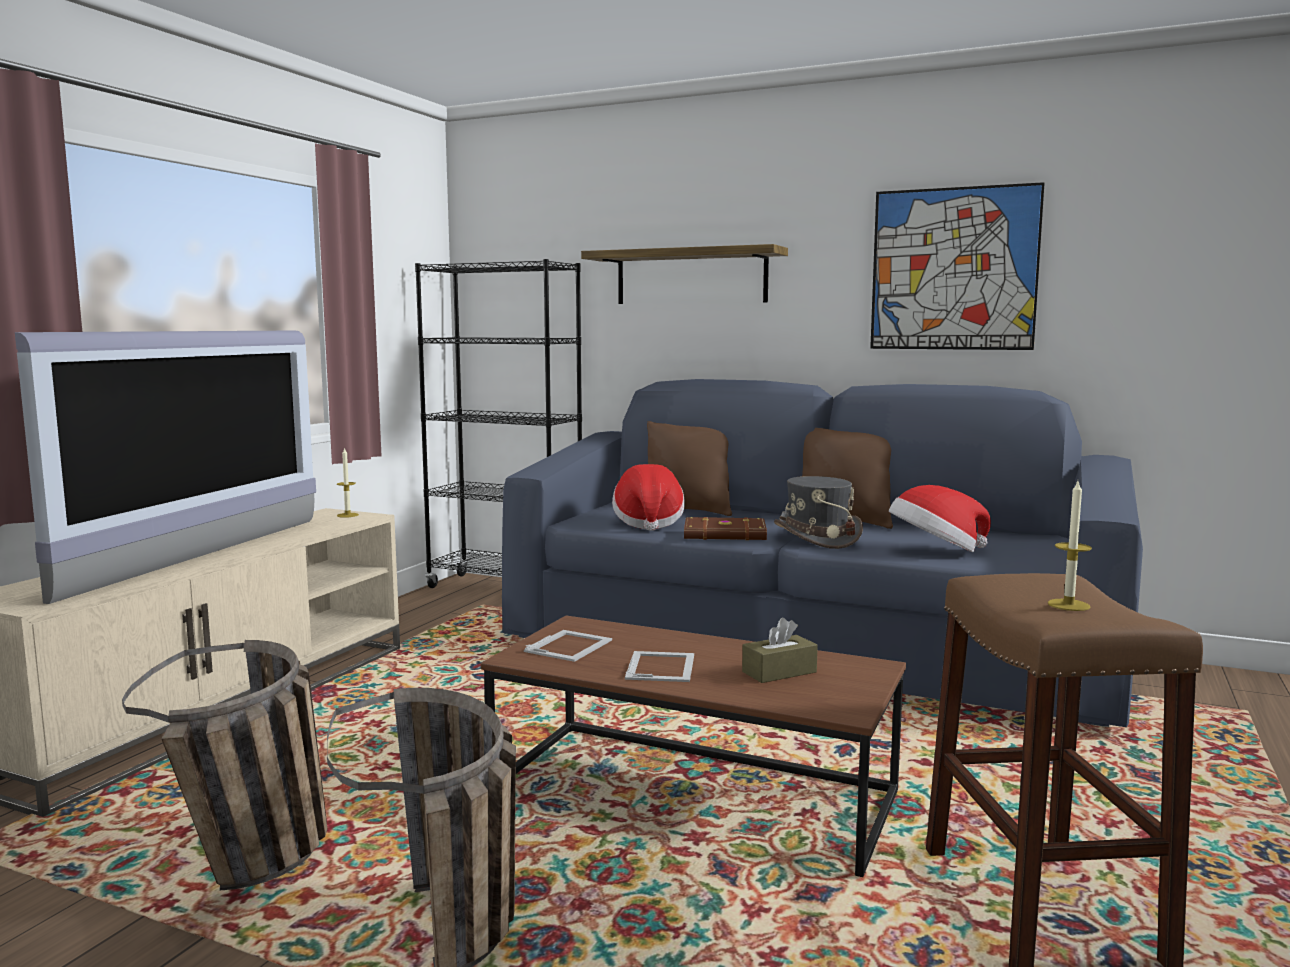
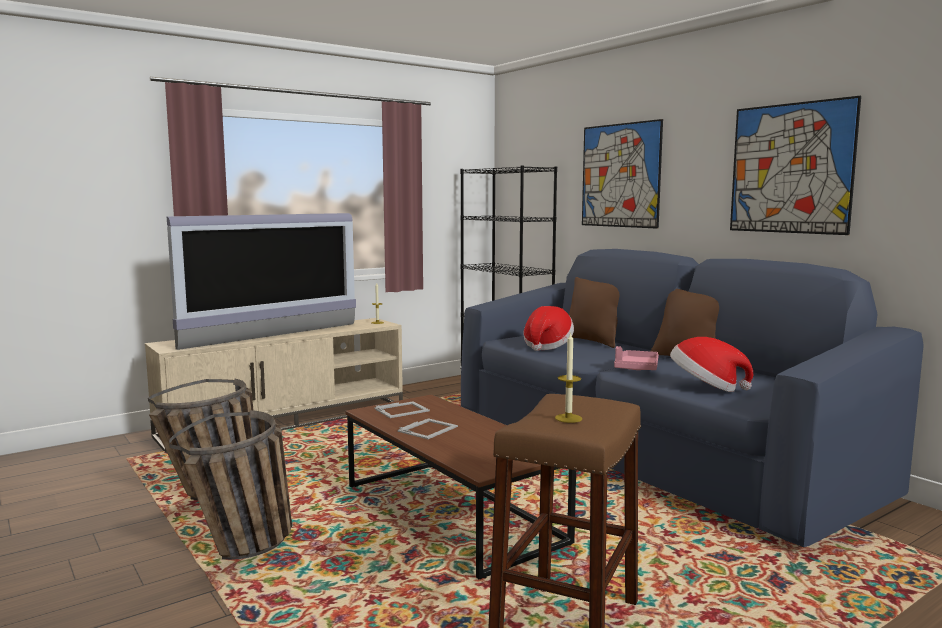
camera: 30 degrees right, 0 degrees up
(691, 277) = (620, 175): shelf -> picture
(725, 534) = (579, 358): brown book -> none
(779, 672) = (487, 444): brown tissue box -> none
(817, 538) = (636, 368): grey hat -> pink tray

